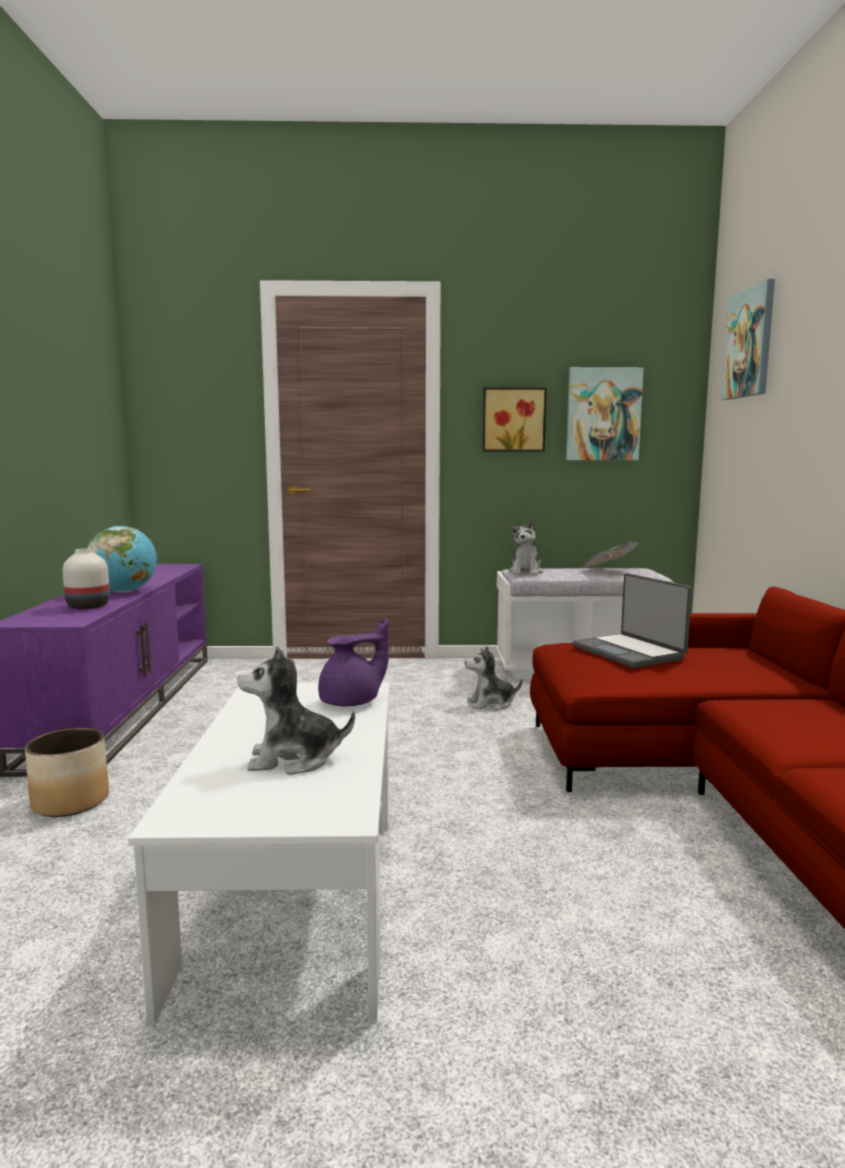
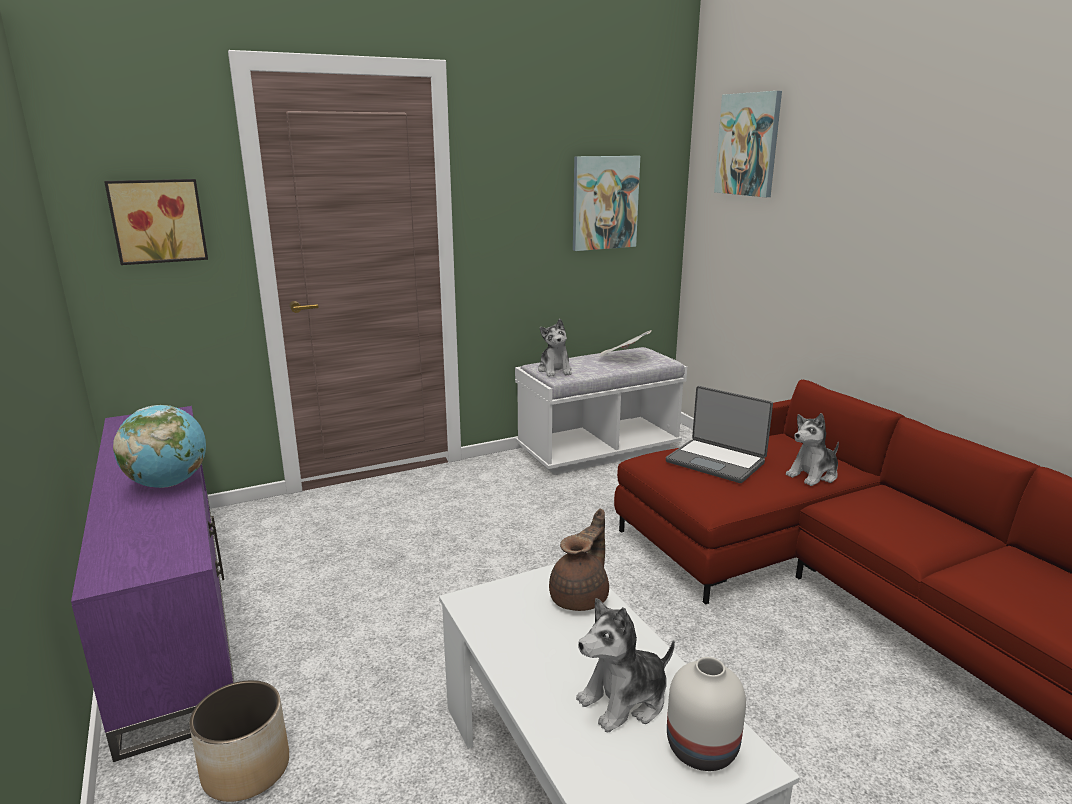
camera: 25 degrees left, 10 degrees up
(89, 606) = (162, 524): white vase -> white vase (704, 749)
(352, 702) = (581, 597): purple teapot -> brown teapot
(491, 704) = (560, 512): plush toy -> plush toy (813, 475)
(513, 420) = (524, 212): picture -> picture (158, 221)

